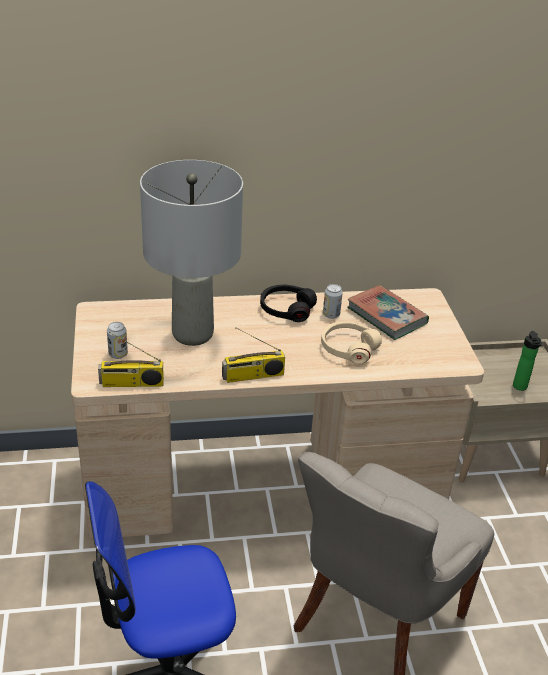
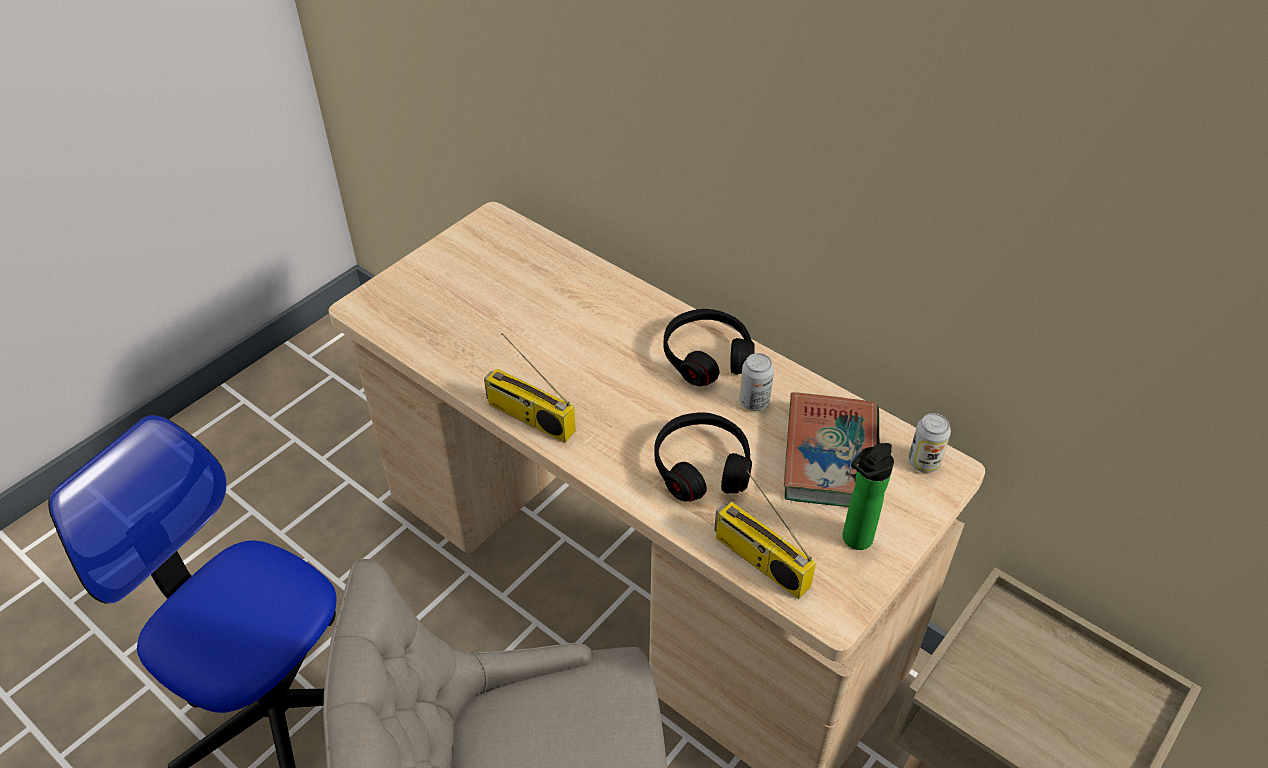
camera: 50 degrees right, 10 degrees up
(118, 354) = (436, 290): can -> can (923, 462)
(131, 383) = (396, 334): radio -> radio (759, 561)
(192, 333) = (547, 315): grey table lamp -> none
(348, 348) = (701, 466): beige headphones -> black headphones
(520, 388) = (1032, 727): bottle -> bottle (854, 541)

